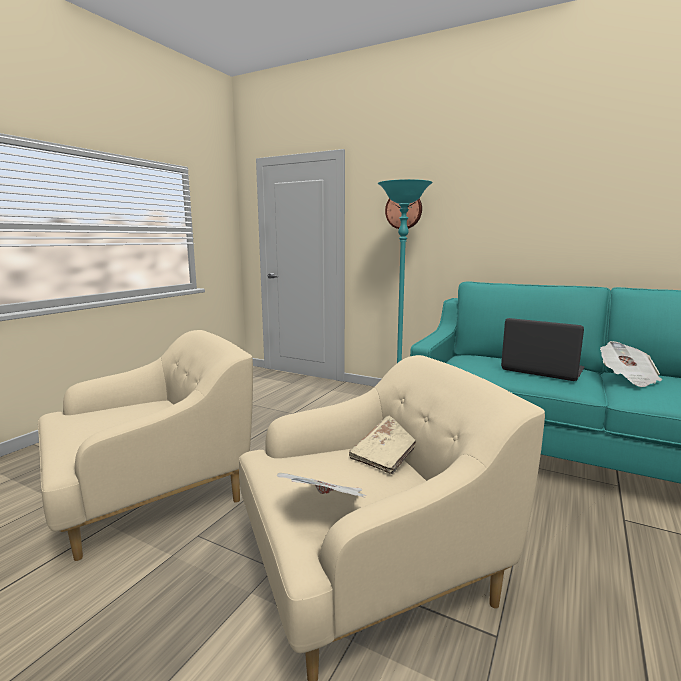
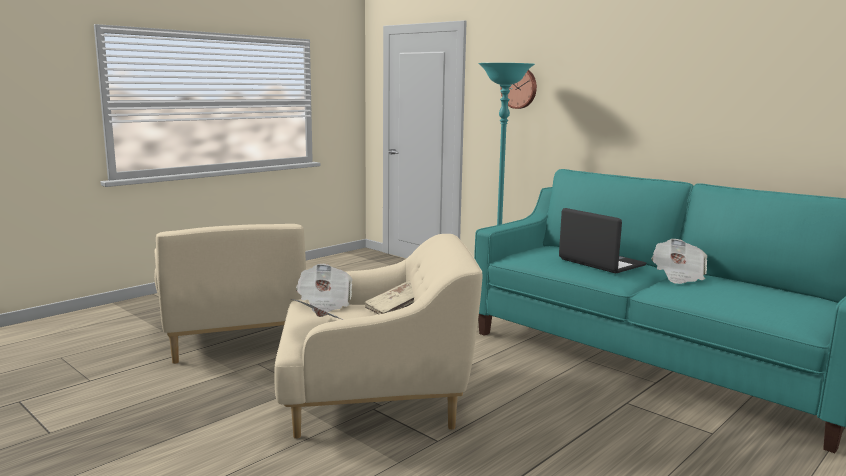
camera: 15 degrees right, 0 degrees up
(150, 491) = (233, 334): beige armchair -> beige armchair turned 90 degrees clockwise
(296, 459) = (325, 304): none -> newspaper

